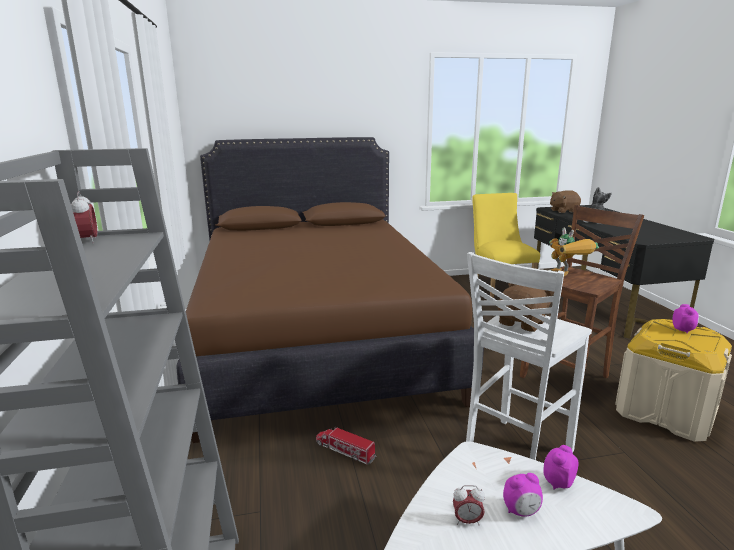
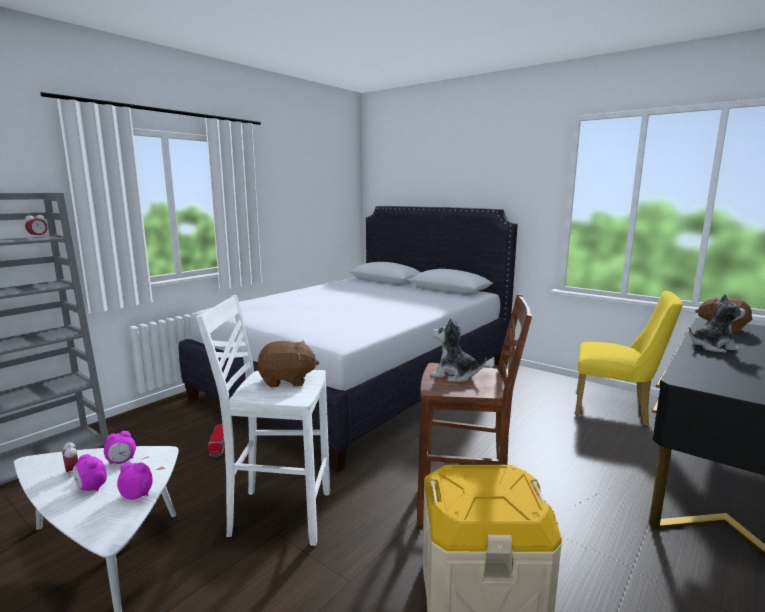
camera: 50 degrees right, 5 degrees down
(317, 337) = (360, 379): brown bed -> white bed
(499, 287) = (617, 410): yellow chair -> yellow chair turned 75 degrees clockwise
(567, 277) = (454, 375): toy robot -> plush toy
(683, 330) = (506, 489): alarm clock -> alarm clock (121, 462)

